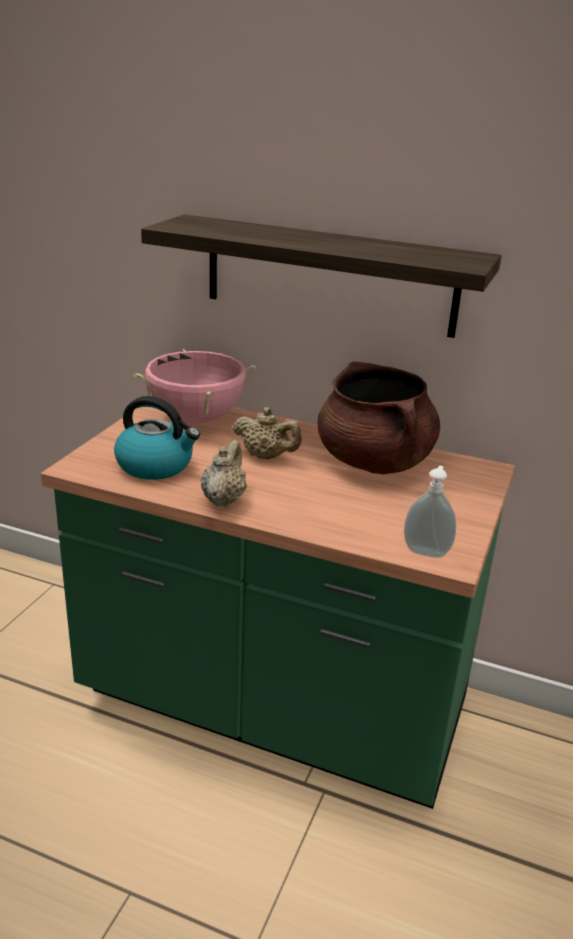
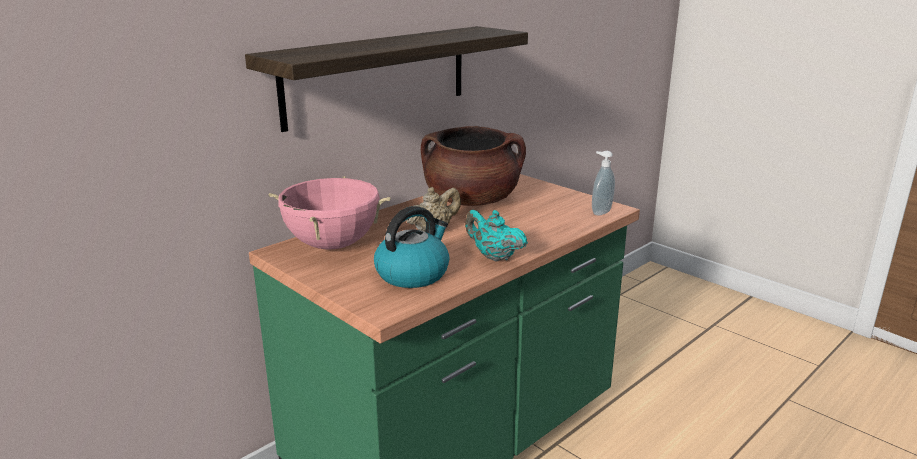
camera: 65 degrees left, 5 degrees down
(224, 499) = (494, 257): beige teapot -> turquoise teapot

